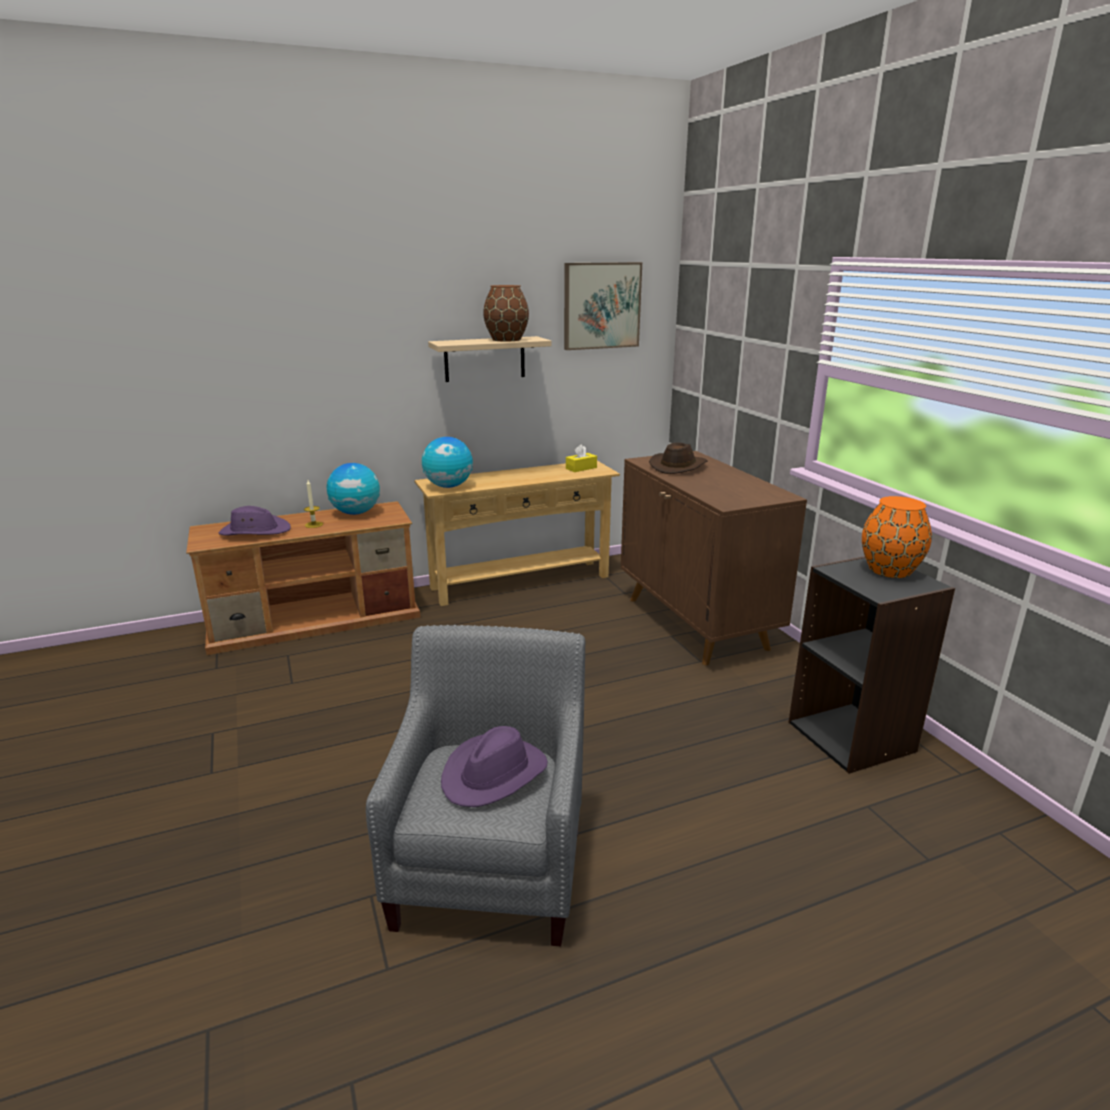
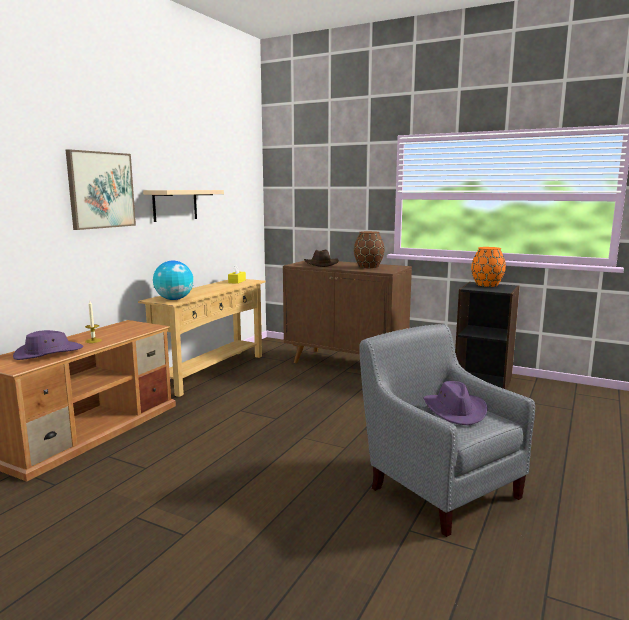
camera: 40 degrees left, 10 degrees down
(356, 513) = (111, 330): globe -> none
(506, 339) = (194, 189): brown vase -> brown vase (368, 267)
(601, 306) = (231, 171): picture -> picture (101, 190)

